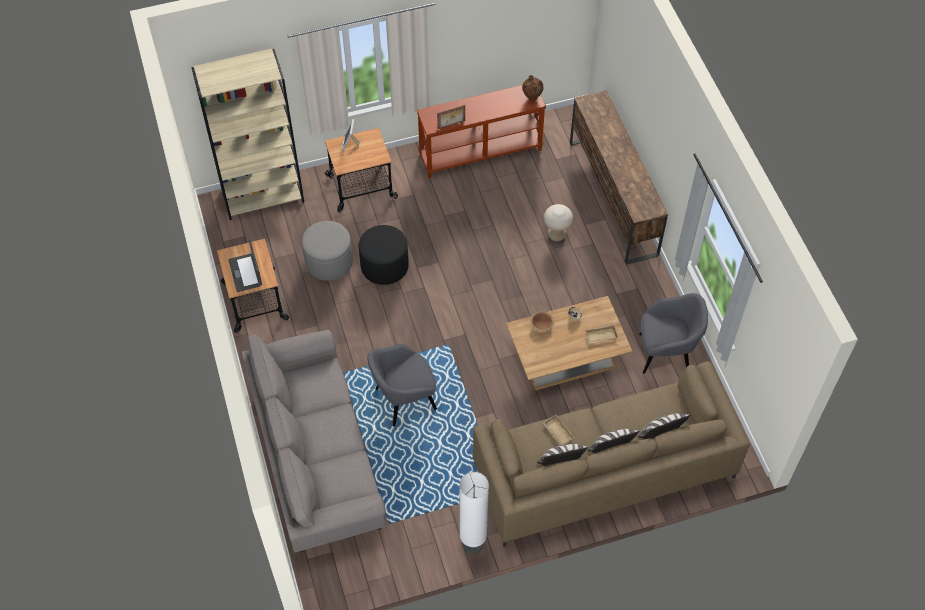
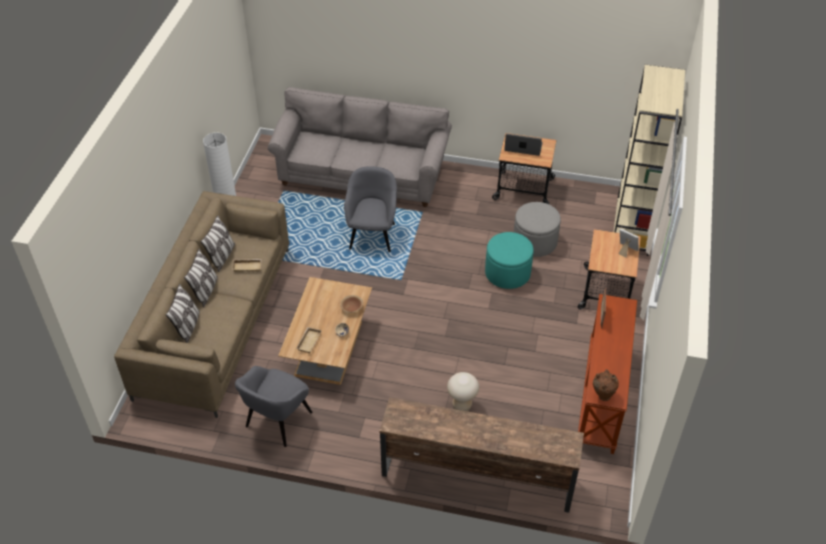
camera: 120 degrees right, 10 degrees down
(384, 266) = (507, 273): black ottoman -> turquoise ottoman

